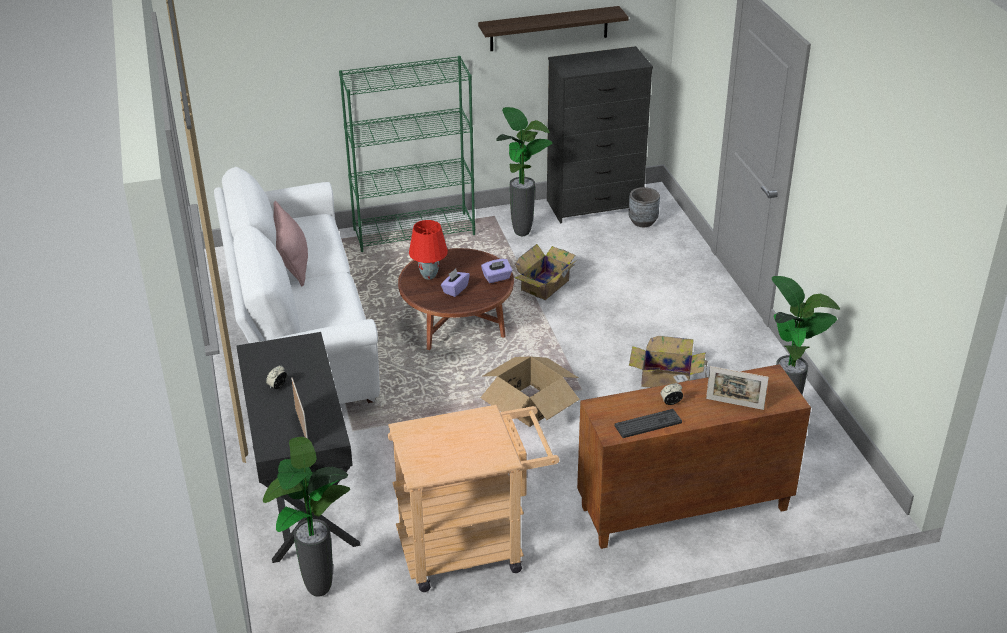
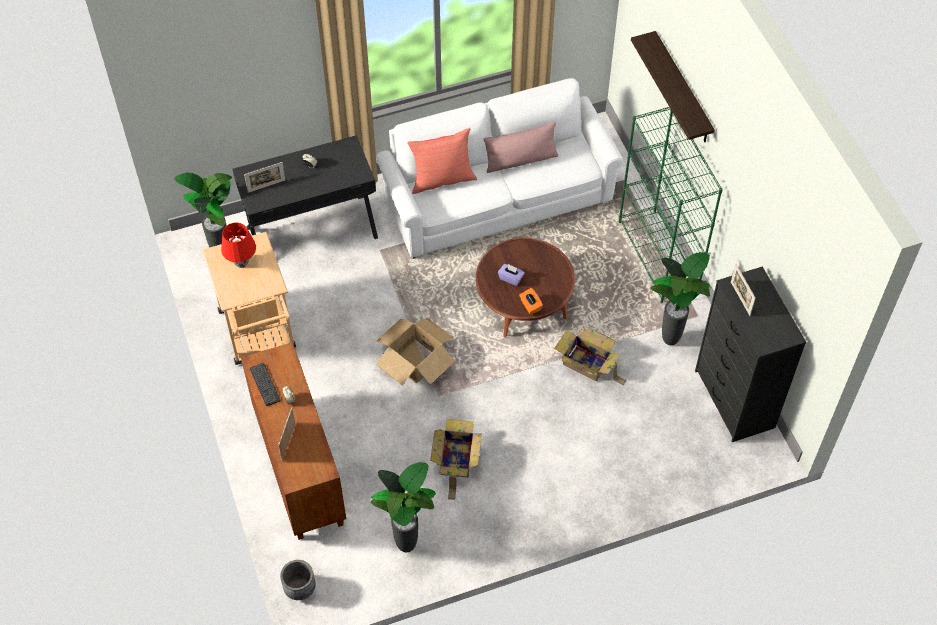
camera: 85 degrees right, 20 degrees up
(302, 319) = (442, 179): none -> red pillow
(429, 276) = (529, 258): red table lamp -> red table lamp (241, 263)
(497, 278) = (530, 306): purple tissue box -> orange tissue box
(549, 28) = (770, 249): shelf -> shelf (682, 89)
(586, 69) = (740, 298): none -> picture frame
(643, 222) = (710, 442): grey planter -> grey planter (299, 588)

